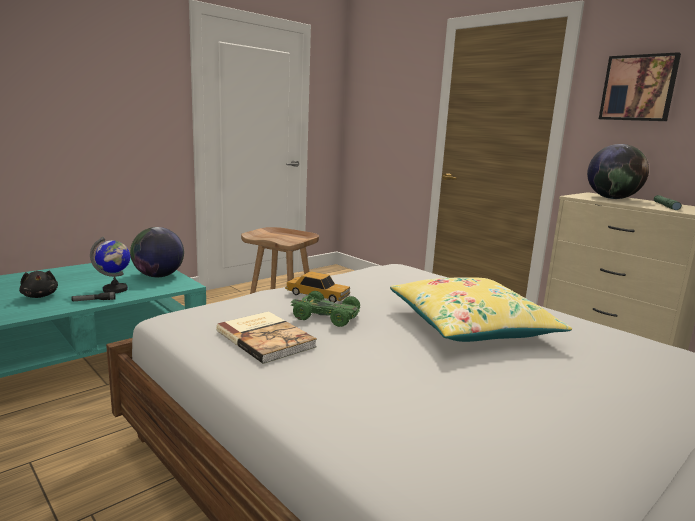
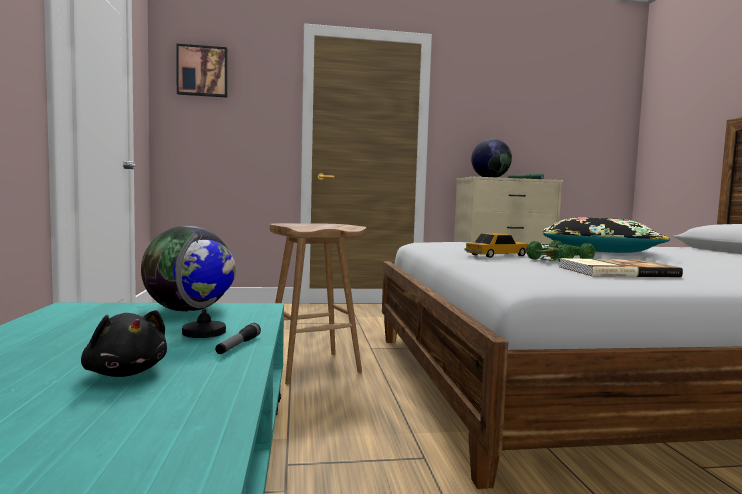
camera: 55 degrees left, 10 degrees down
(40, 296) = (125, 372): black plush toy -> black plush toy turned 45 degrees clockwise
(470, 326) = (596, 251): yellow pillow -> black pillow
(638, 88) = (477, 103): picture -> picture (202, 71)

